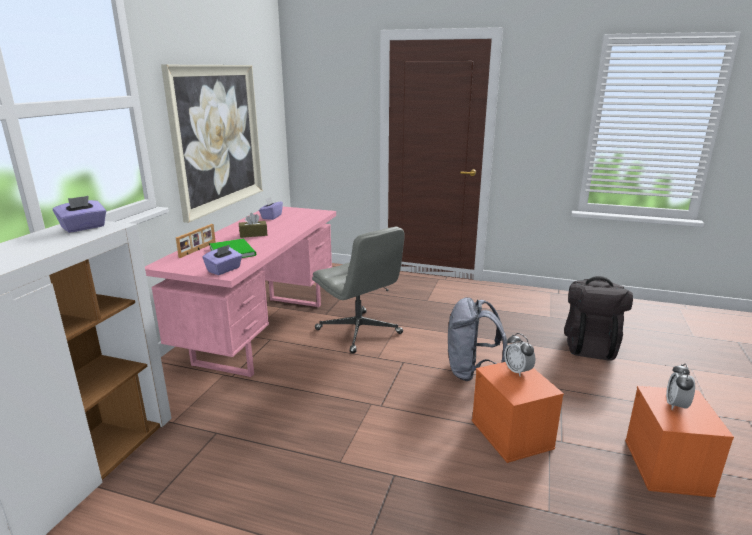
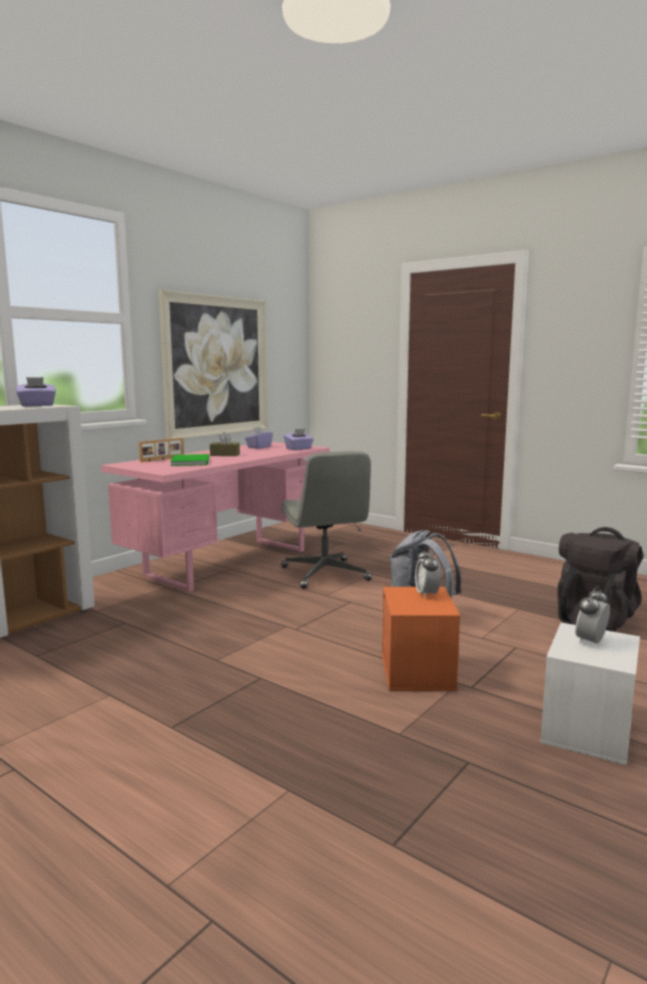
camera: 20 degrees right, 10 degrees down
(224, 270) = (167, 470): purple tissue box -> purple tissue box (299, 449)
(668, 467) = (588, 730): orange storage box -> white storage box

